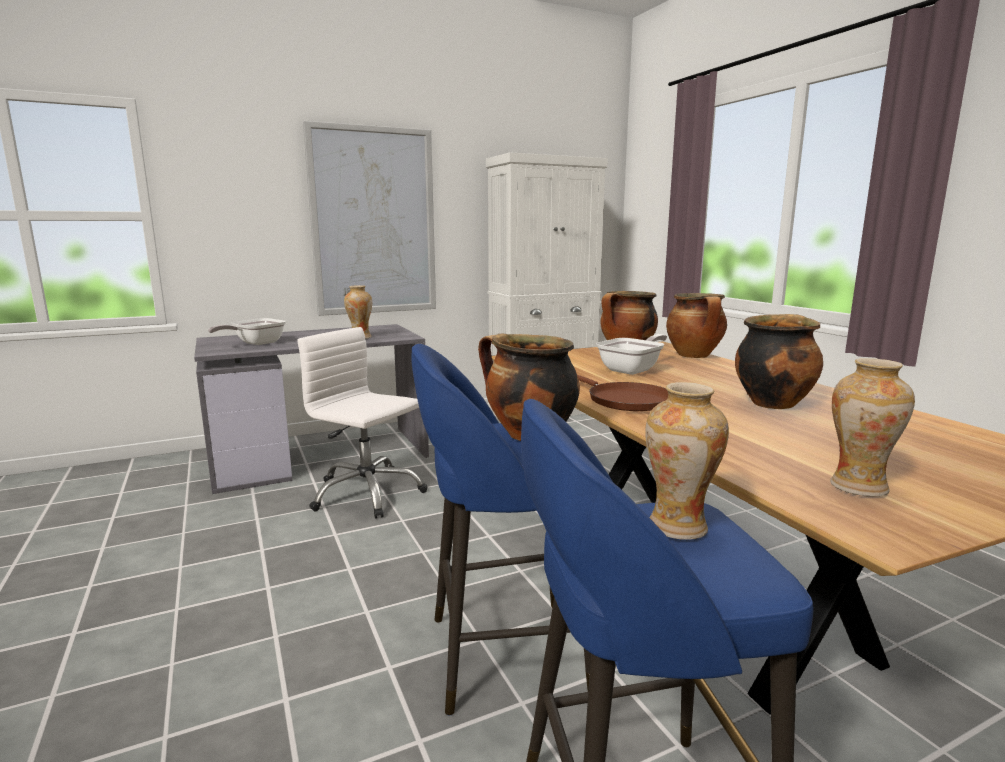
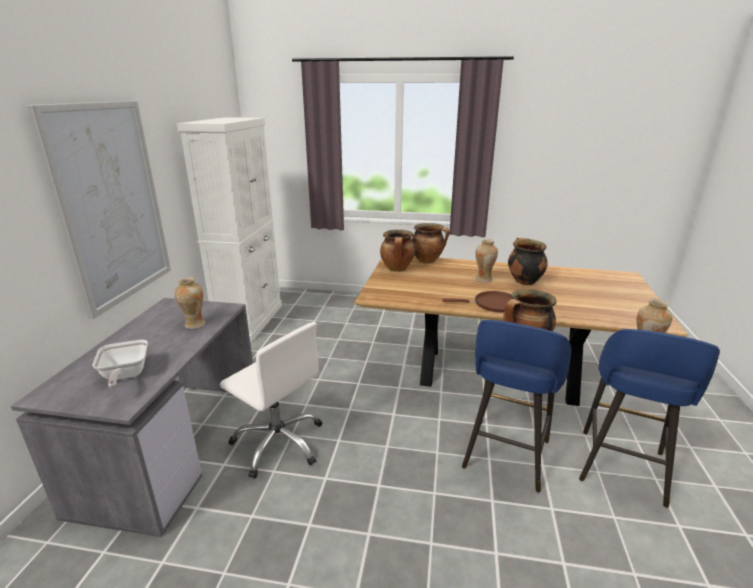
camera: 55 degrees left, 10 degrees up
(367, 493) = (279, 442): white office chair -> white office chair turned 120 degrees counterclockwise
(633, 370) = (438, 282): frying pan -> none
(858, 486) = (625, 310): vase -> vase (483, 279)

